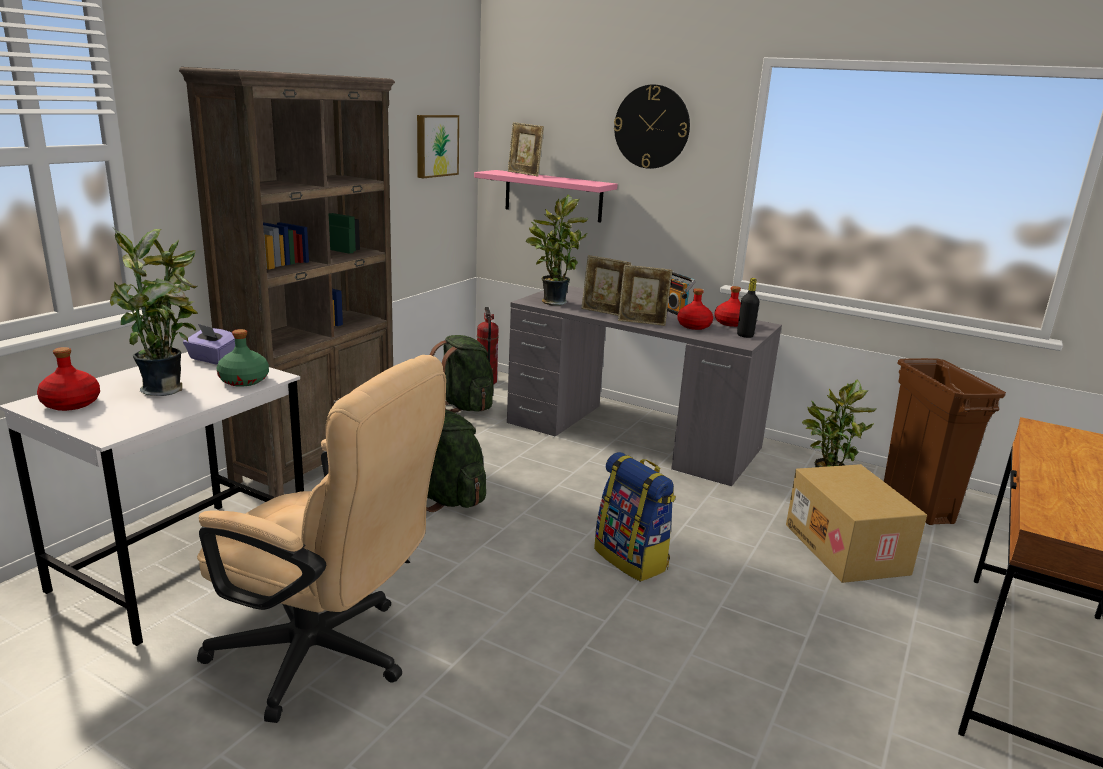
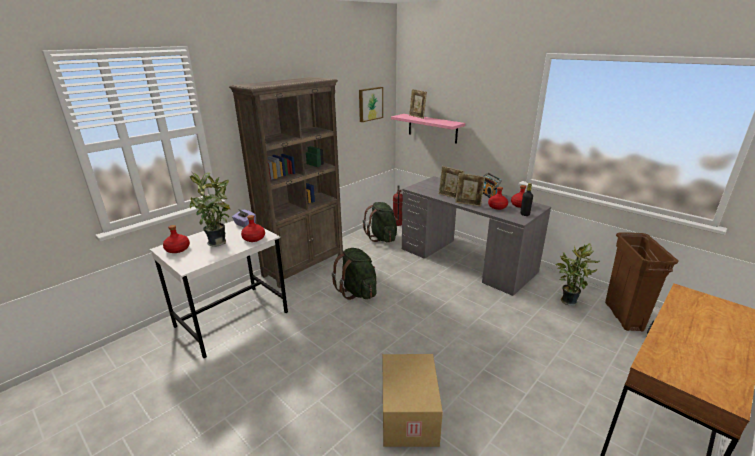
camera: 15 degrees right, 5 degrees up
(244, 381) = (254, 238): green bottle -> red bottle
(327, 657) = (281, 374): beige office chair -> none
(552, 302) = (424, 189): potted plant -> none
(632, 559) = (443, 336): backpack -> none
(651, 127) = (483, 92): wall clock -> none
(848, 549) = (569, 342): cardboard box -> cardboard box (410, 414)

